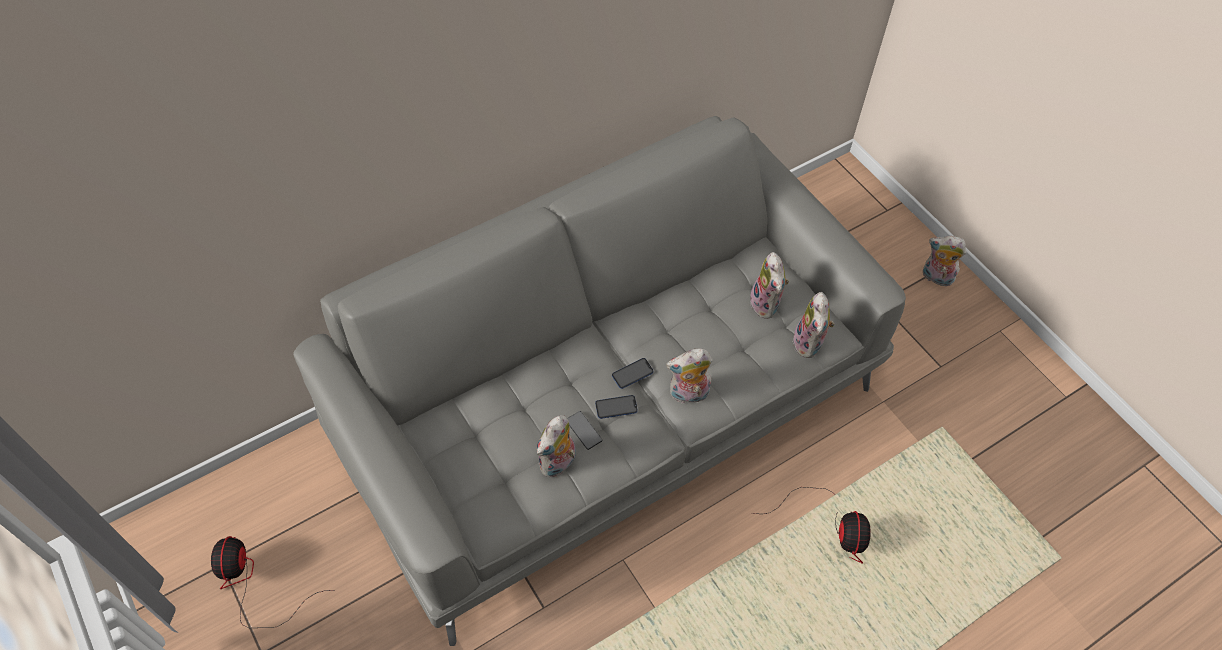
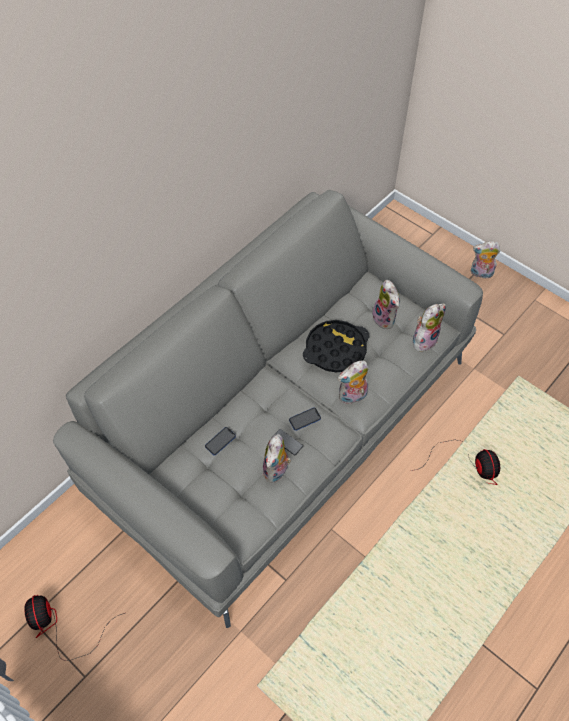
camera: 15 degrees left, 0 degrees up
(632, 374) = (308, 392): phone -> phone (220, 441)
(686, 328) = (335, 349): none -> black tray
(809, 344) = (424, 339): plush toy -> plush toy turned 120 degrees counterclockwise

